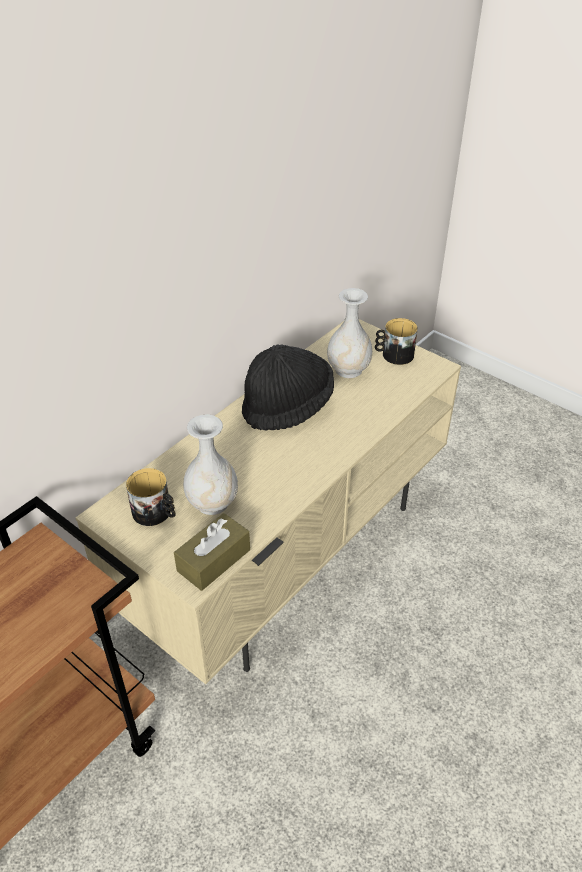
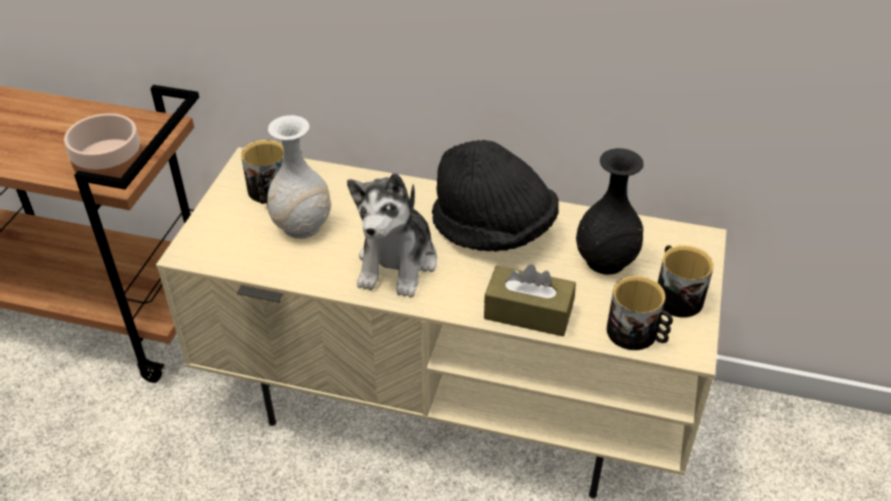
camera: 65 degrees right, 0 degrees up
(58, 595) = (109, 159): none -> bowl
(214, 560) = (222, 255): brown tissue box -> brown tissue box (528, 312)
(289, 462) = (397, 263): none -> plush toy
(349, 370) = (606, 261): white vase -> black vase
(417, 381) = (637, 334): none -> mug

